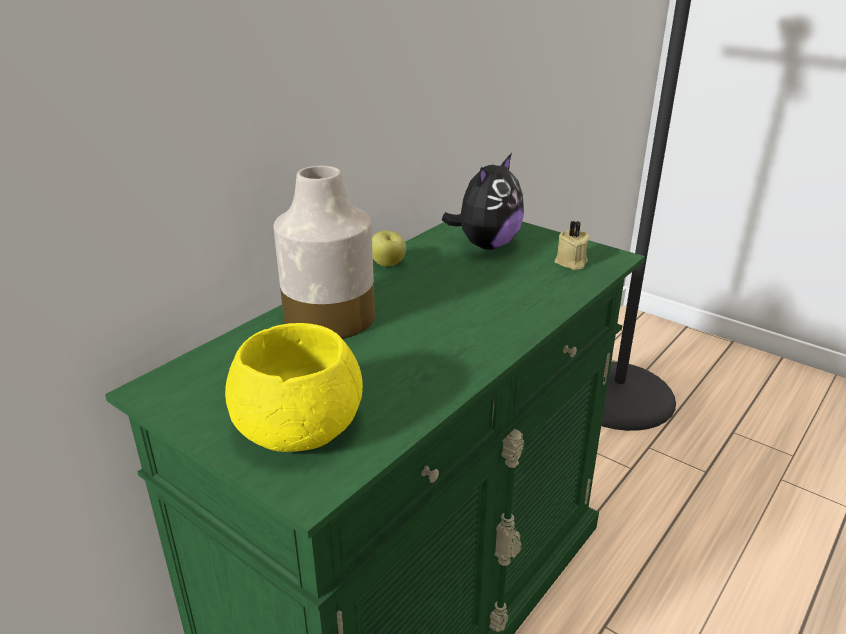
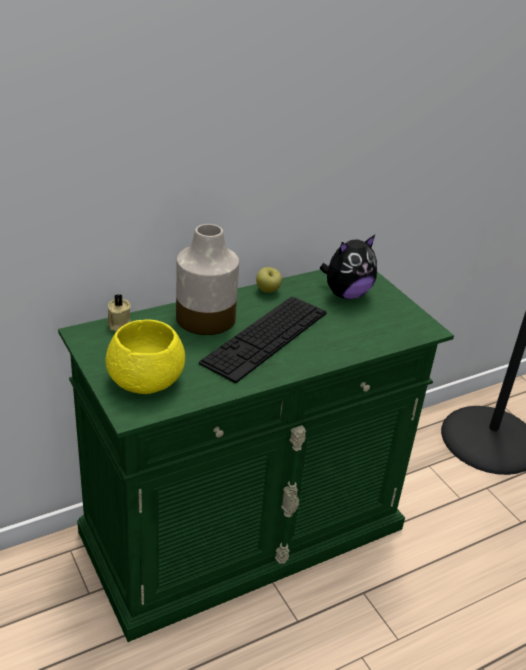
camera: 20 degrees right, 5 degrees up
(430, 318) = (265, 337): none -> keyboard
(571, 263) = (394, 325): beige candle -> beige candle (118, 324)

